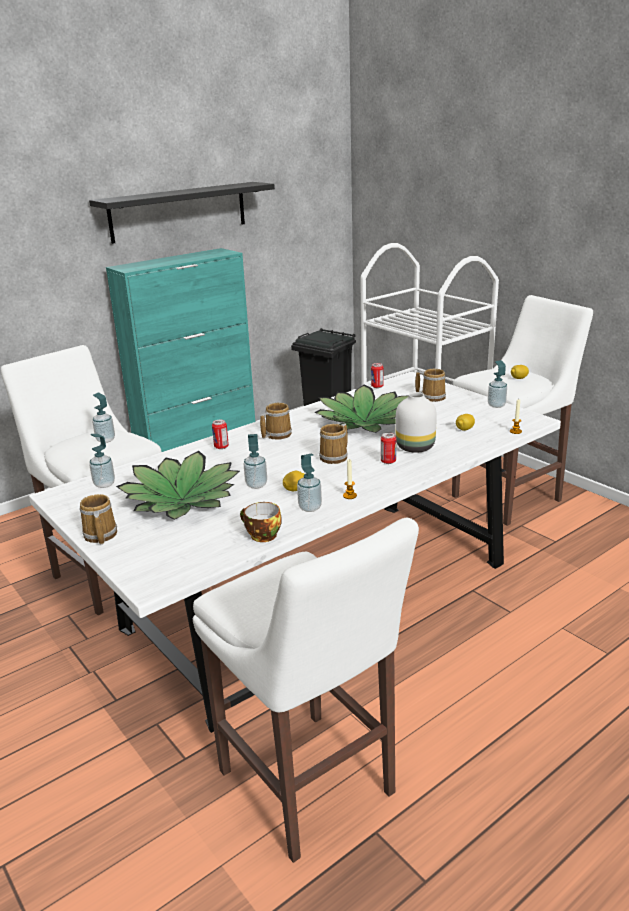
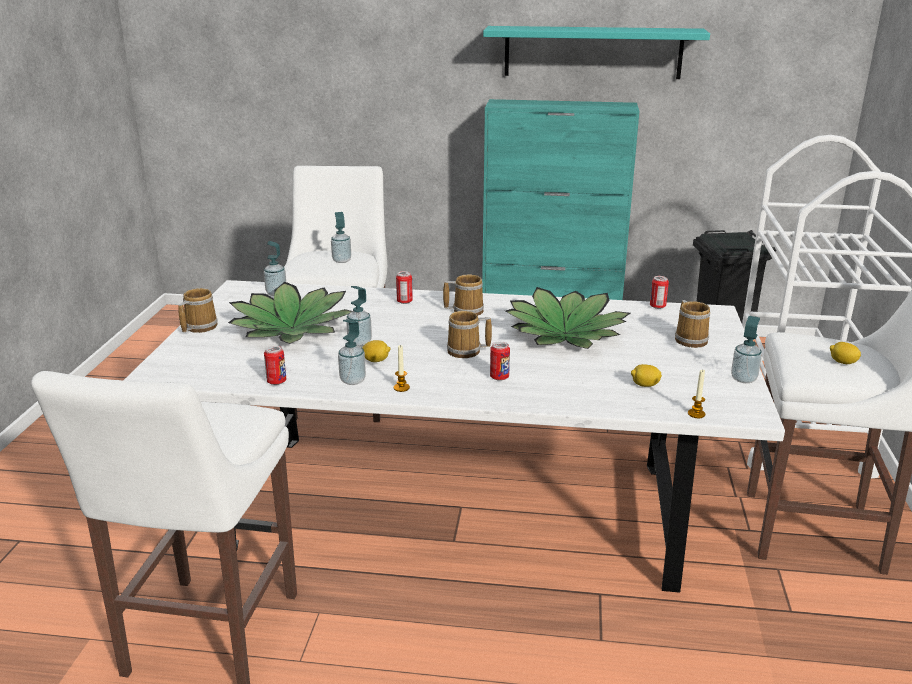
camera: 45 degrees right, 0 degrees up
(179, 211) = (592, 52): black shelf -> turquoise shelf
(261, 535) = (276, 381): cup -> can
(414, 447) = (552, 377): white vase -> none

